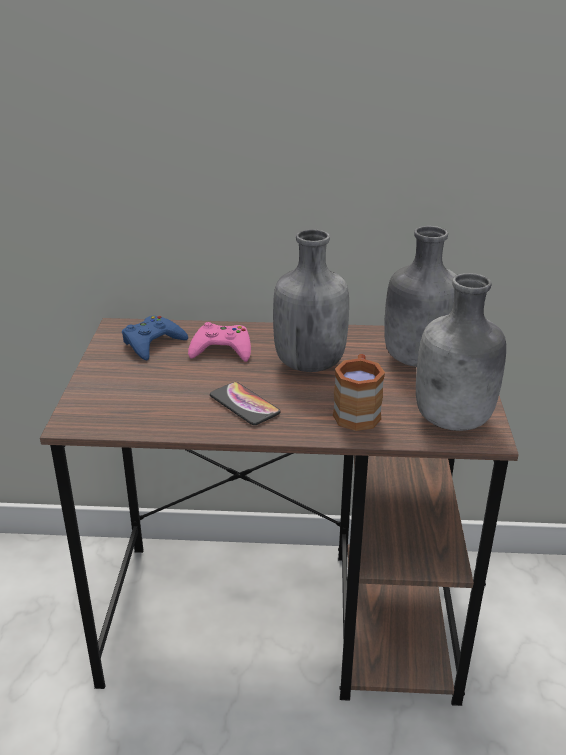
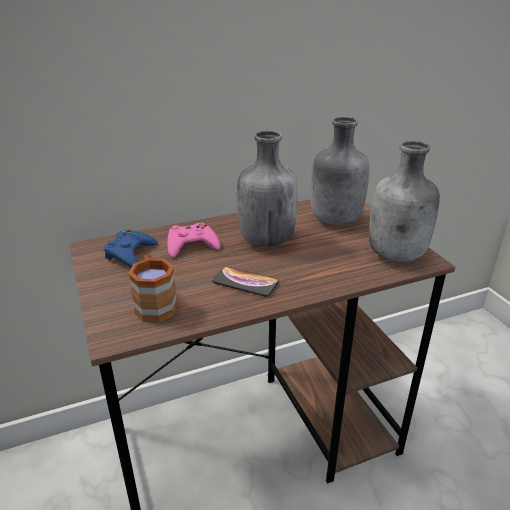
camera: 25 degrees left, 0 degrees up
(357, 411) = (330, 265): brown mug -> brown mug (155, 303)

